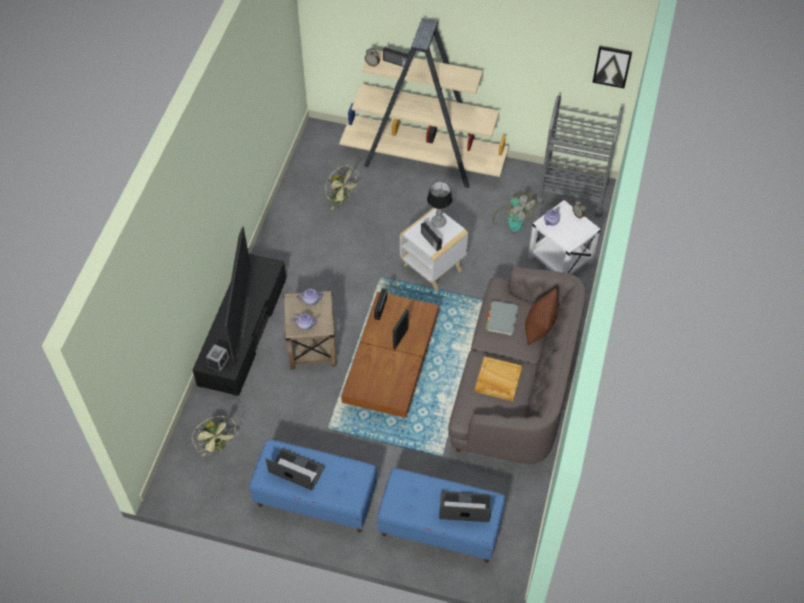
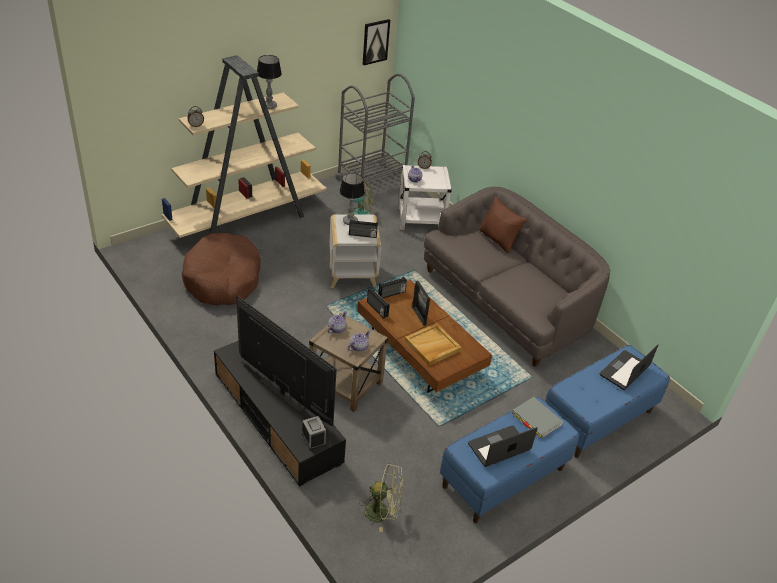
camera: 55 degrees left, 15 degrees down
(342, 200) = (223, 279): green fan -> brown dog bed
(396, 63) = (213, 116): radio -> radio (392, 294)
(451, 78) = (269, 106): none -> table lamp
(497, 380) = (525, 283): beige tray -> beige tray (432, 346)
(502, 319) = (472, 250): grey book -> grey book (536, 419)

